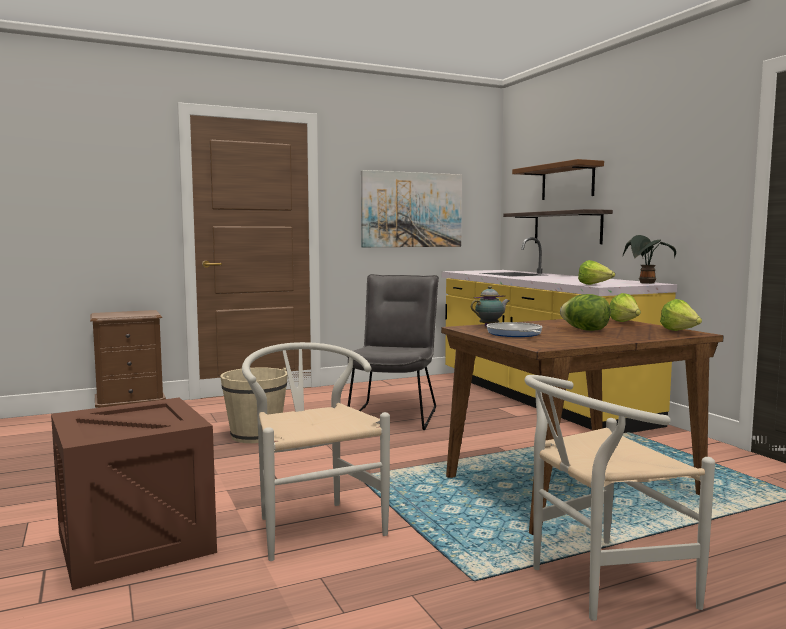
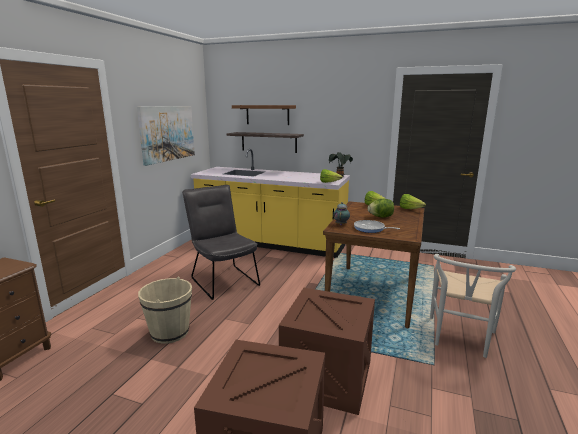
camera: 45 degrees left, 10 degrees up
(312, 524) = (327, 377): white chair -> crate

